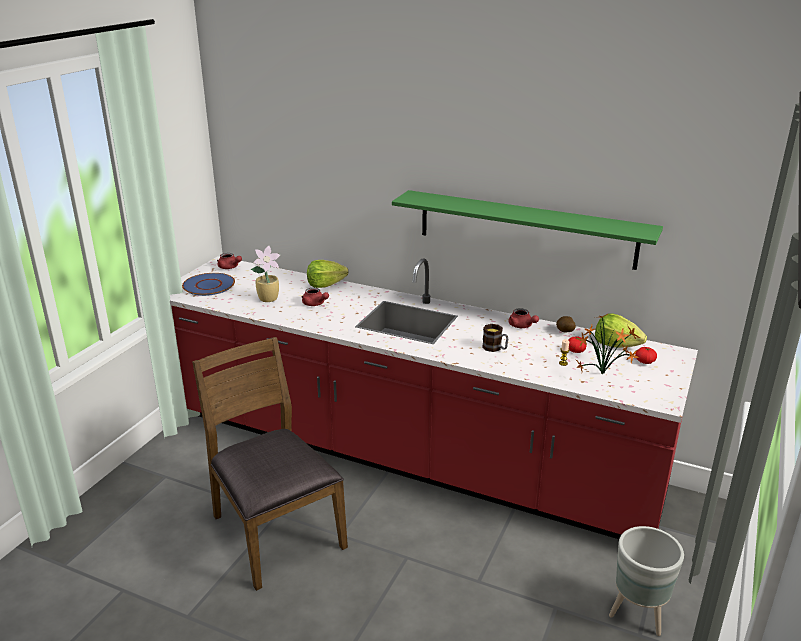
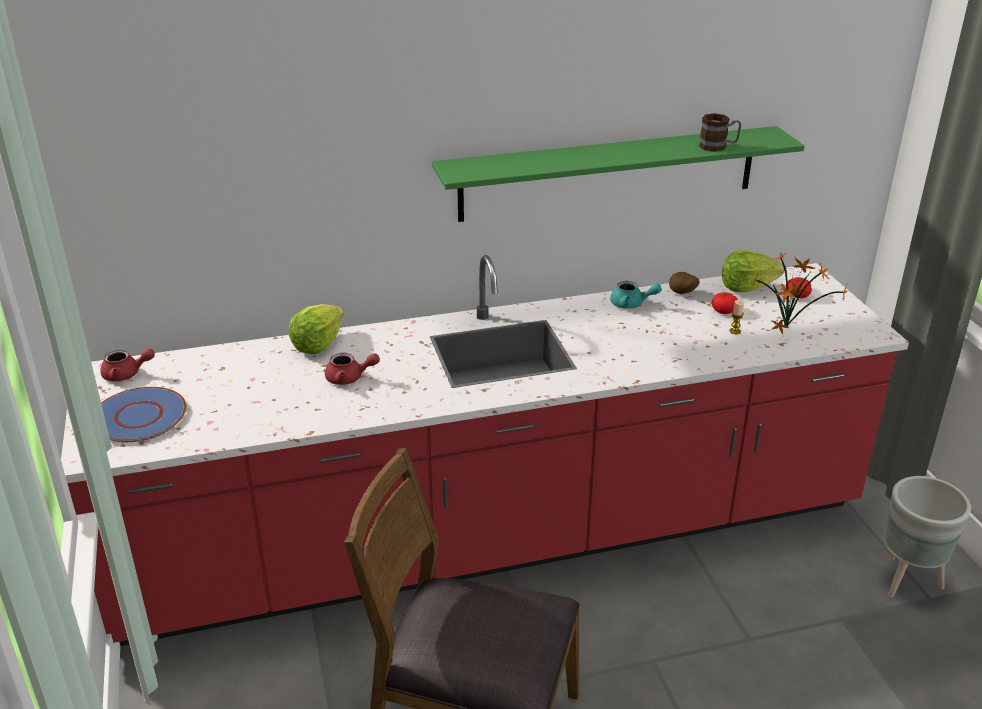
camera: 40 degrees left, 5 degrees up
(269, 299) = (271, 398): potted plant -> none
(495, 348) = (647, 344): mug -> mug (718, 146)
(522, 326) = (631, 304): red teapot -> turquoise teapot

